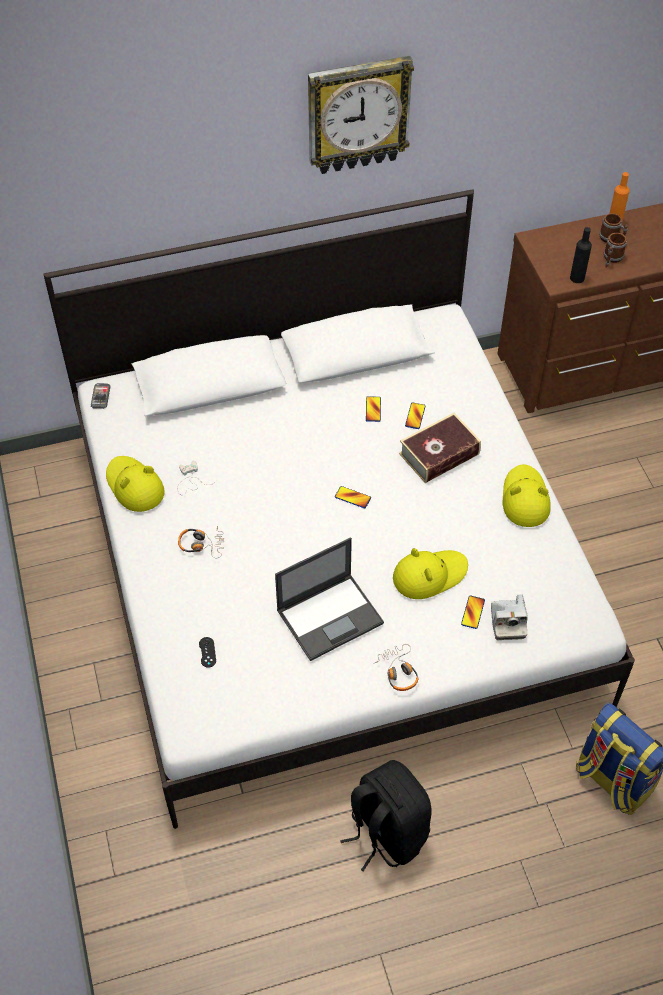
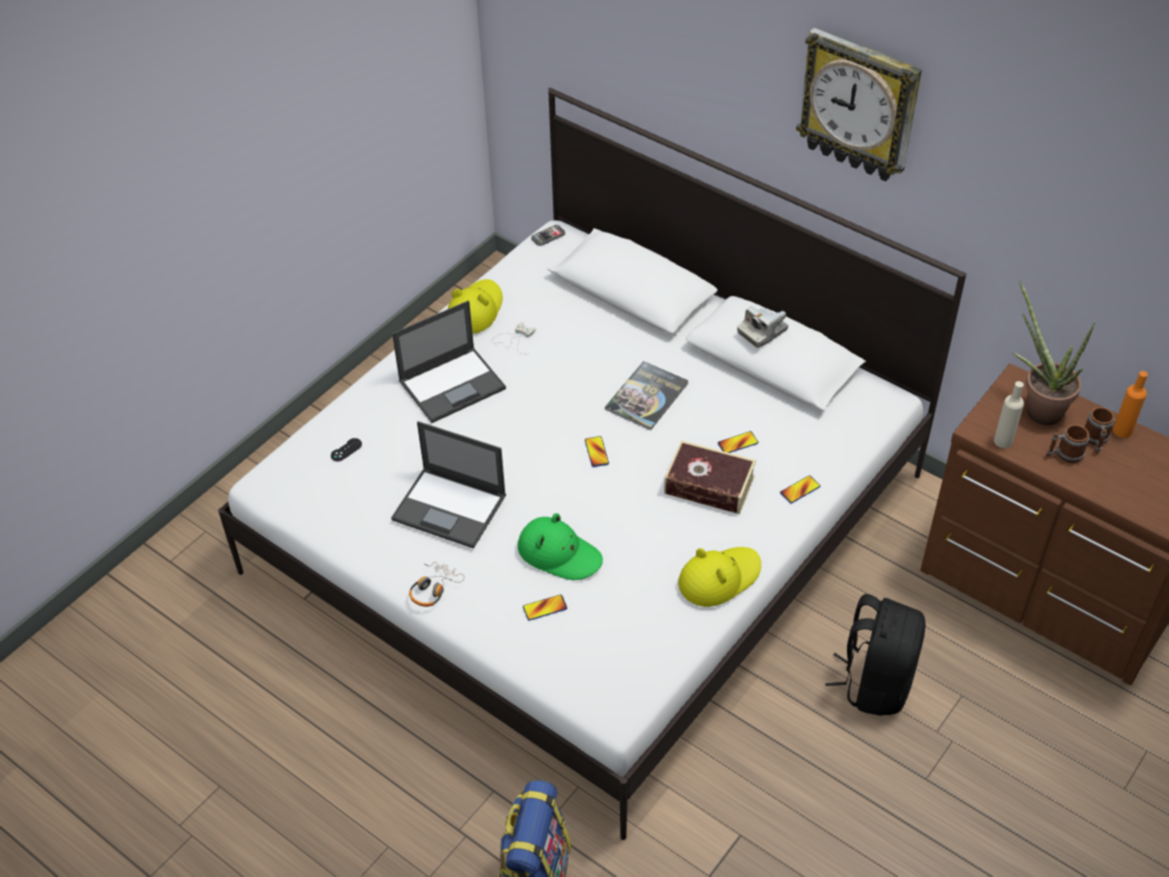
camera: 55 degrees right, 5 degrees down
(202, 544) = (453, 384): headphones -> laptop
(325, 438) = (646, 396): none -> book
(373, 409) = (715, 410): phone -> phone (800, 490)
(386, 832) = (340, 723): black backpack -> black backpack (875, 683)
(429, 575) = (559, 553): yellow hat -> green hat
(507, 622) = (557, 640): camera -> camera (762, 332)
(563, 245) = (1037, 407): none -> potted plant
(577, 278) = (1003, 441): black bottle -> beige bottle

